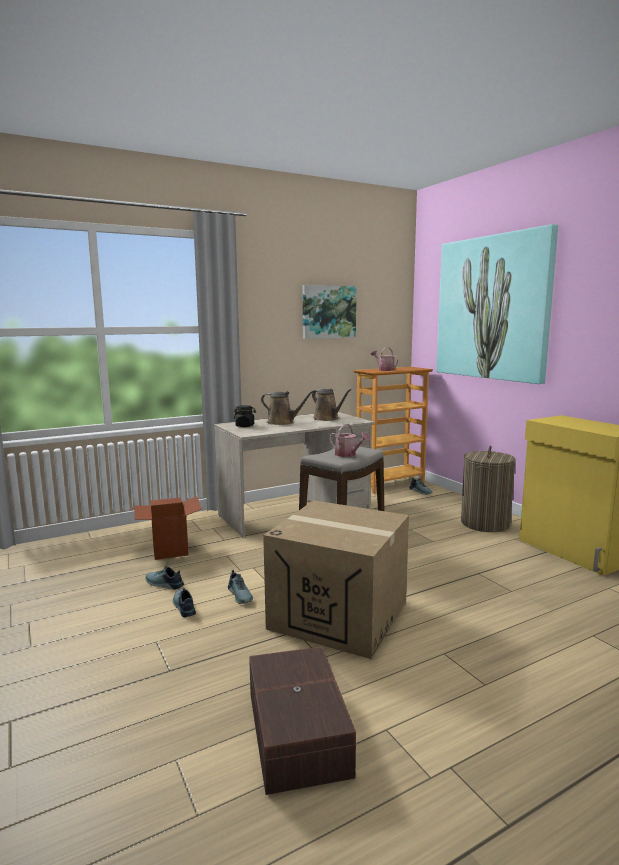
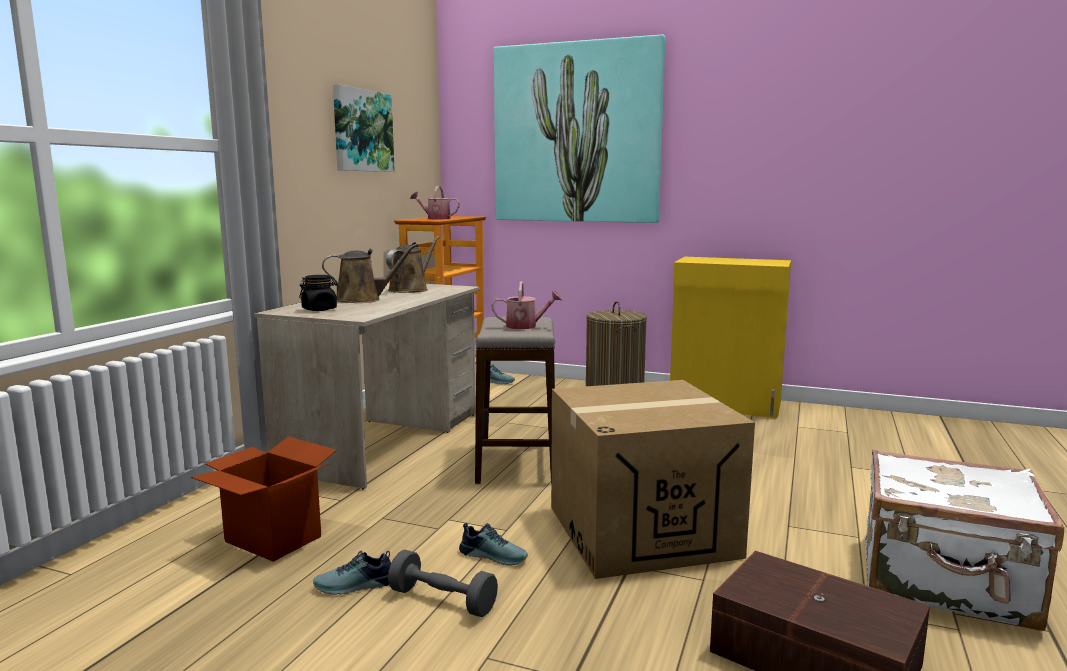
camera: 40 degrees left, 0 degrees up
(183, 607) = (442, 600): shoe -> grey dumbbell
(327, 419) = (411, 289): brown watering can -> brown watering can turned 75 degrees counterclockwise
(488, 748) = (946, 583): none -> white suitcase

